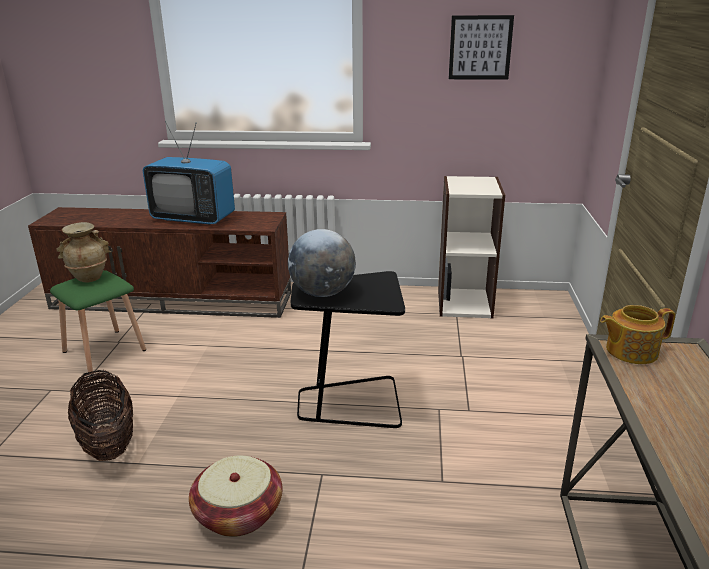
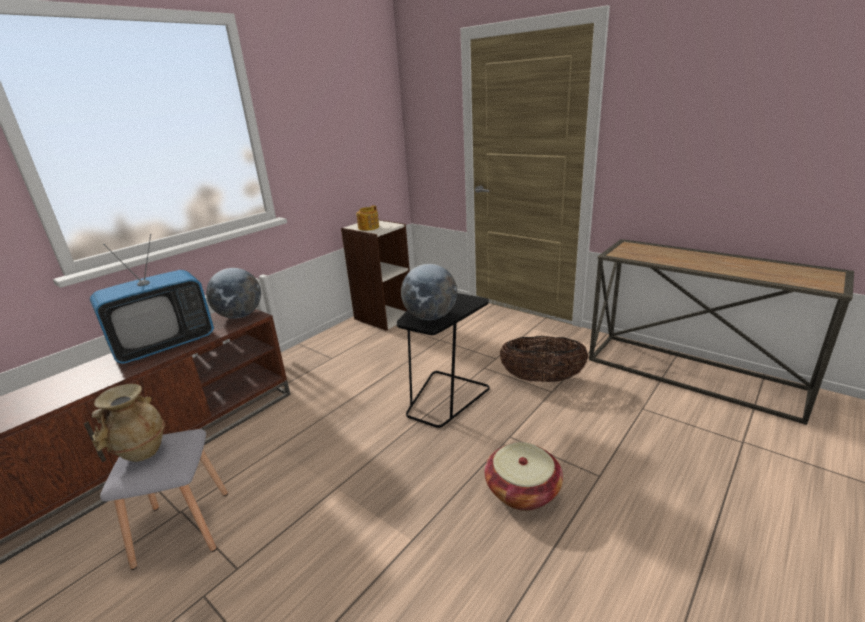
camera: 55 degrees left, 0 degrees up
(105, 350) = (182, 527): green stool -> grey stool
(108, 442) = (360, 557): basket -> basket (542, 379)
(261, 221) = (240, 315): none -> globe
(480, 47) = (339, 123): picture -> none
(630, 351) = (623, 253): teapot -> teapot (368, 228)

